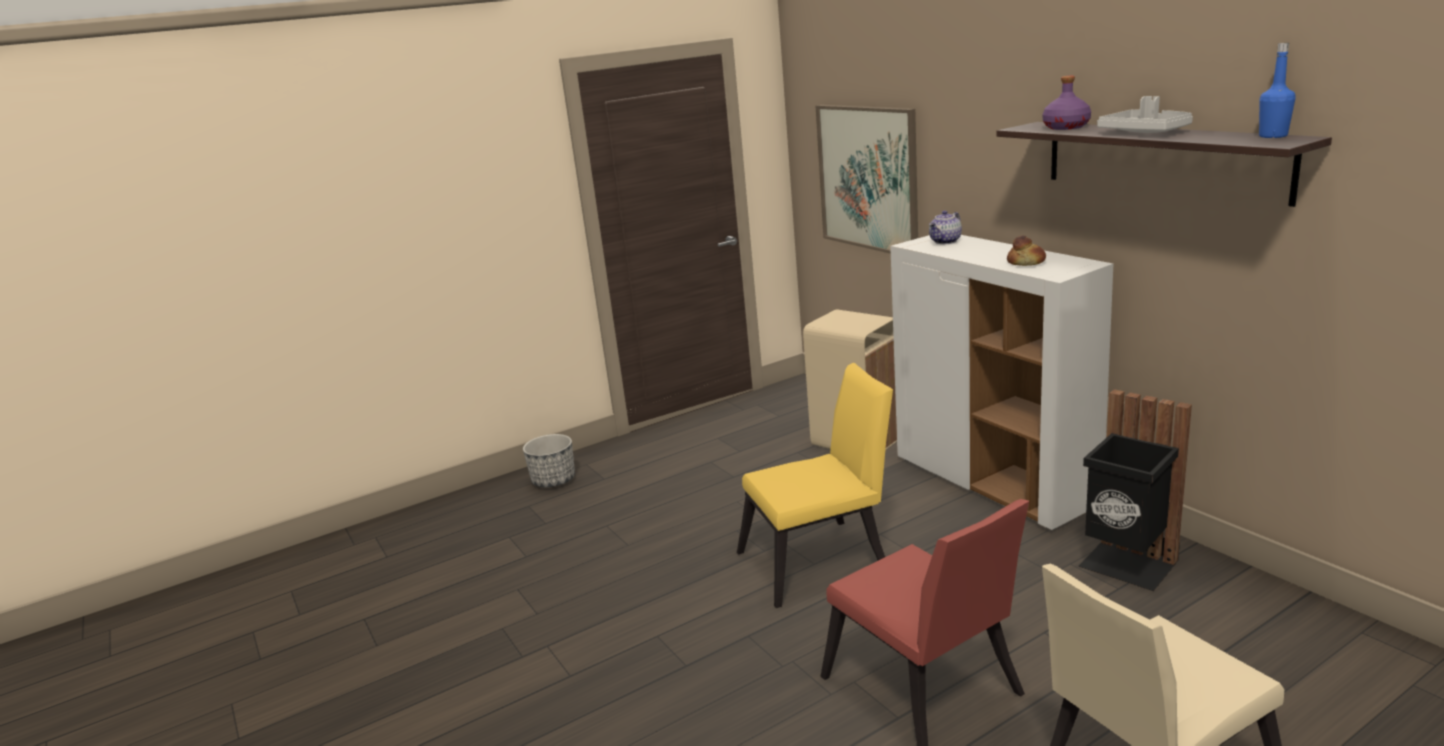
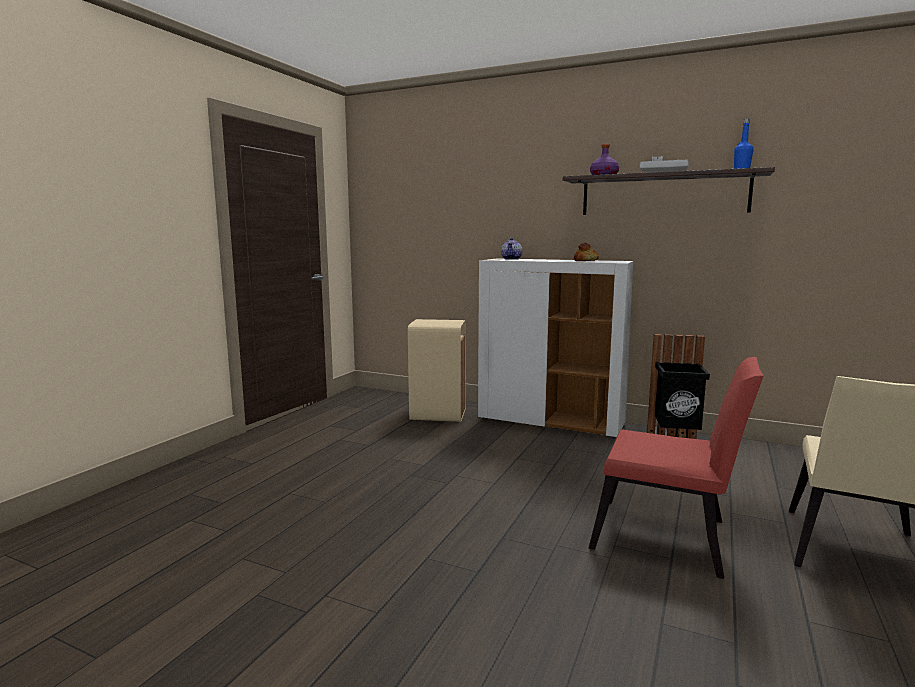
camera: 35 degrees left, 10 degrees down
(554, 480) = (201, 472): planter -> none
(822, 561) = (499, 480): yellow chair -> none
(868, 178) = (427, 231): picture -> none

